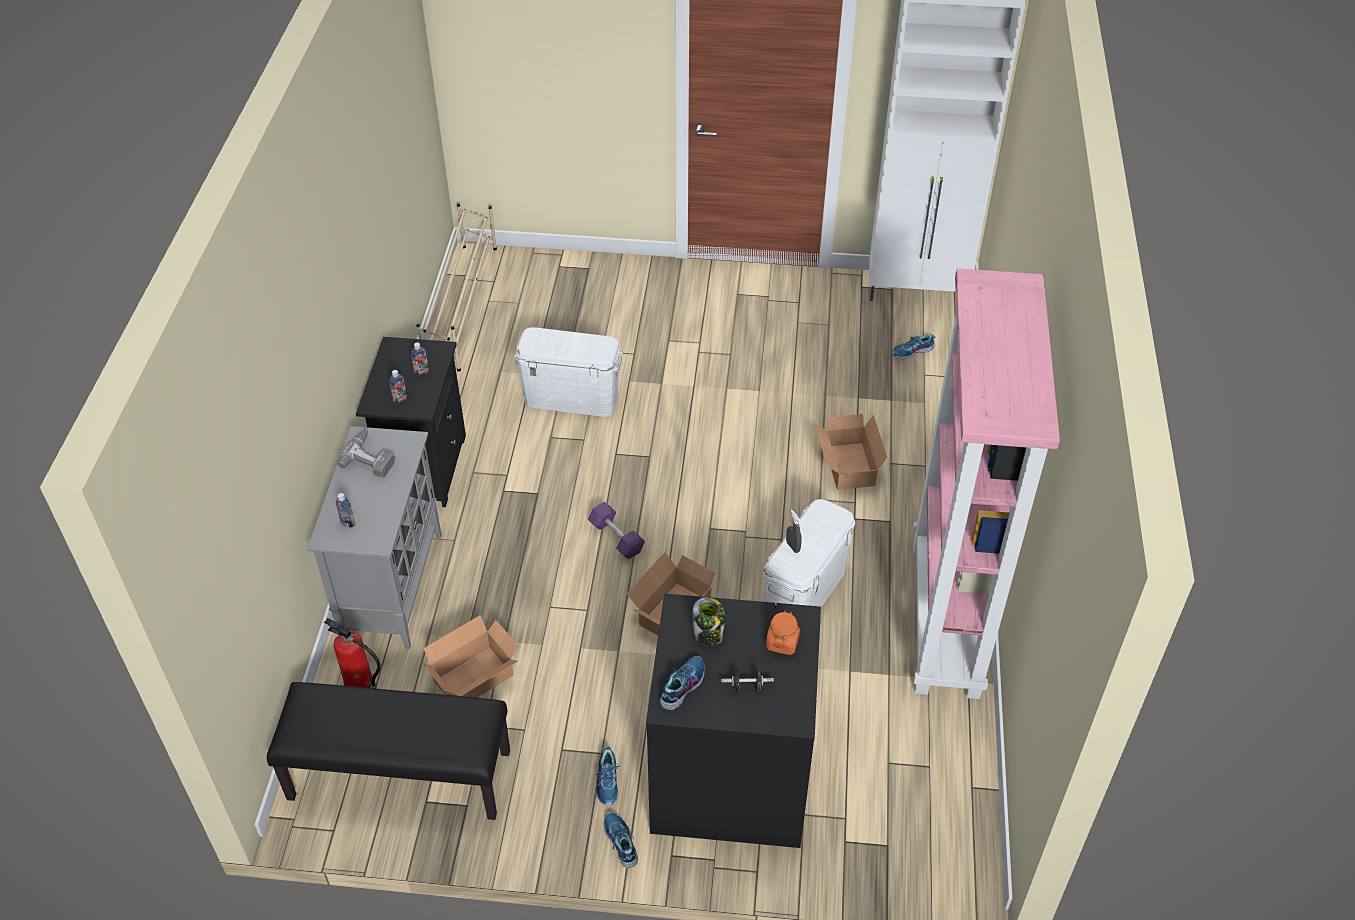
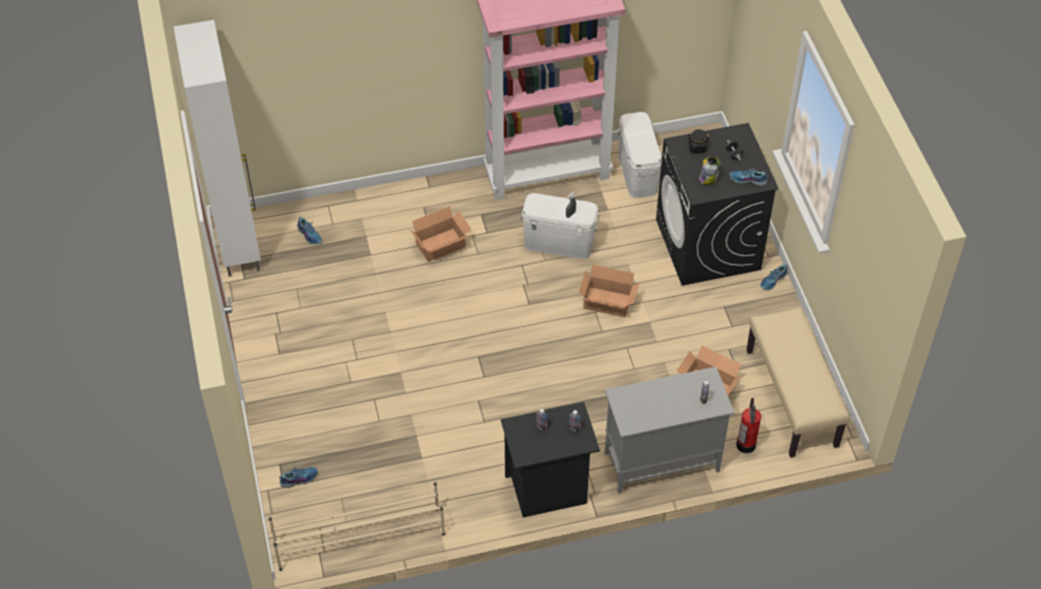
camera: 110 degrees left, 5 degrees up
(372, 457) = (643, 411): power drill -> none
(399, 776) = (792, 398): black bench -> beige bench
(572, 397) = (438, 422): white storage box -> white storage box (637, 172)
(608, 781) = (740, 298): shoe -> shoe (299, 478)
(616, 538) = (560, 351): purple dumbbell -> none
(782, 642) = (697, 147): orange jar -> black jar

